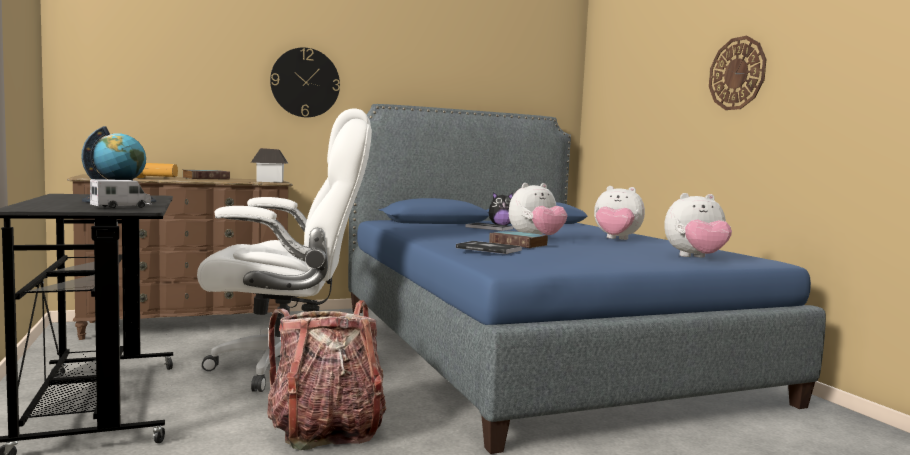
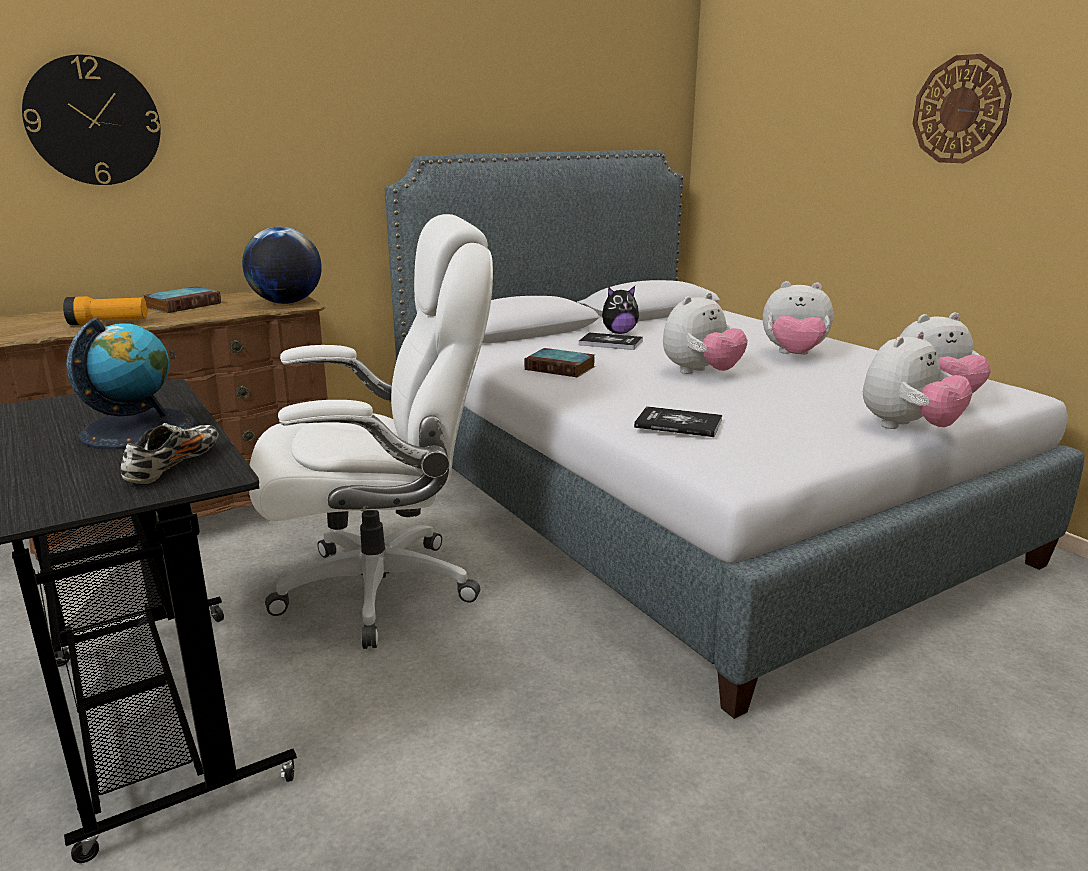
camera: 10 degrees left, 15 degrees up
(121, 207) = (174, 466): toy truck -> shoe
(269, 181) = (286, 303): toy house -> globe
(305, 82) = (307, 130): wall clock -> wall clock (93, 121)
(326, 429) = (503, 709): backpack -> none
(519, 244) = (702, 399): book -> book (561, 368)
(532, 349) = (682, 504): blue bed -> grey bed
(658, 263) = (907, 428): none -> plush toy

